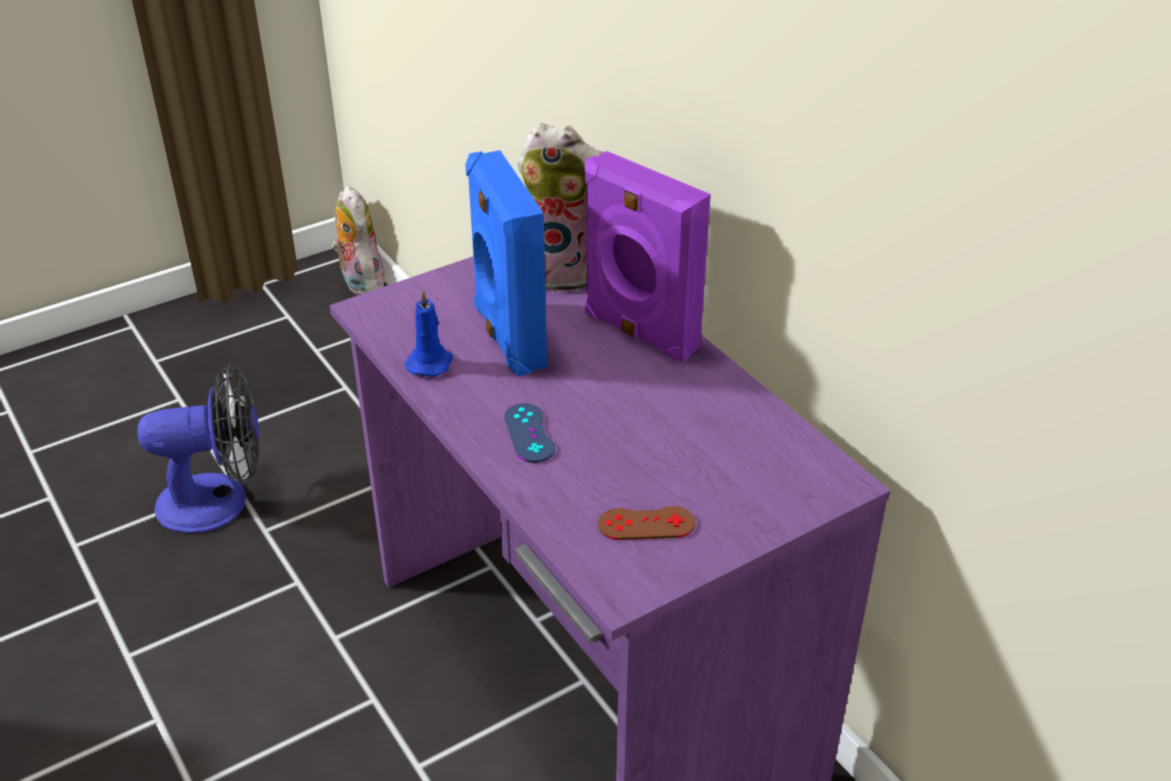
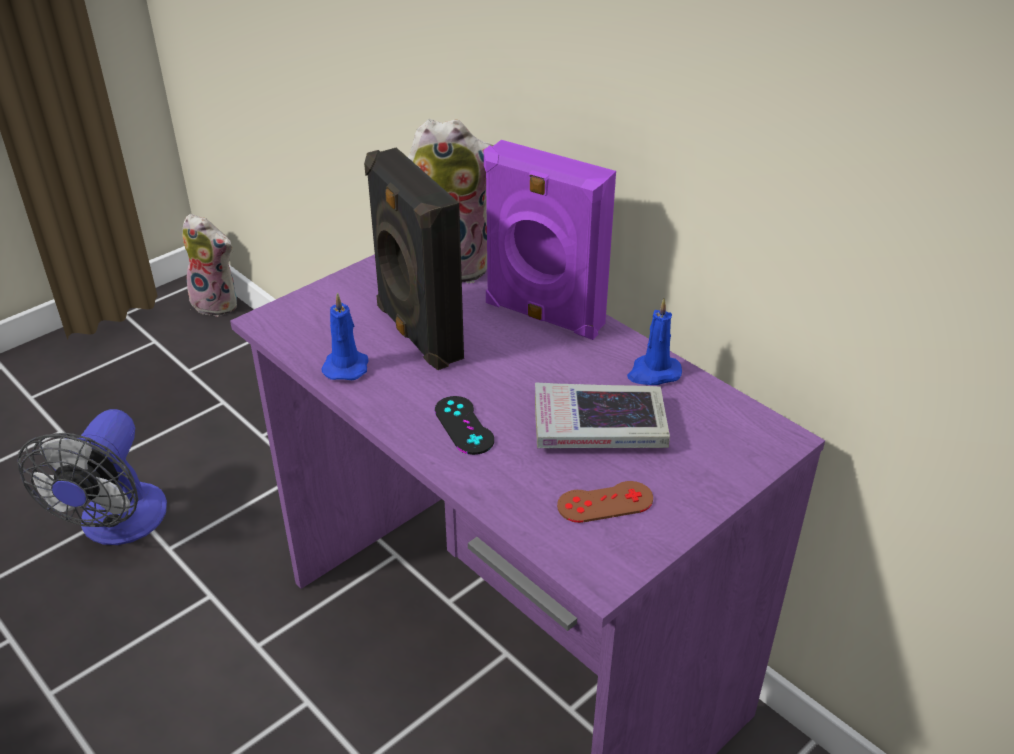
camera: 10 degrees left, 0 degrees up
(219, 501) = (117, 526): fan -> fan turned 120 degrees clockwise
(359, 282) = (218, 303): plush toy -> plush toy turned 150 degrees clockwise
(507, 337) = (416, 334): blue speaker -> black speaker
(529, 433) = (464, 425): blue game controller -> black game controller
(662, 450) = (599, 426): none -> book
(734, 403) = (653, 373): none -> blue candle

